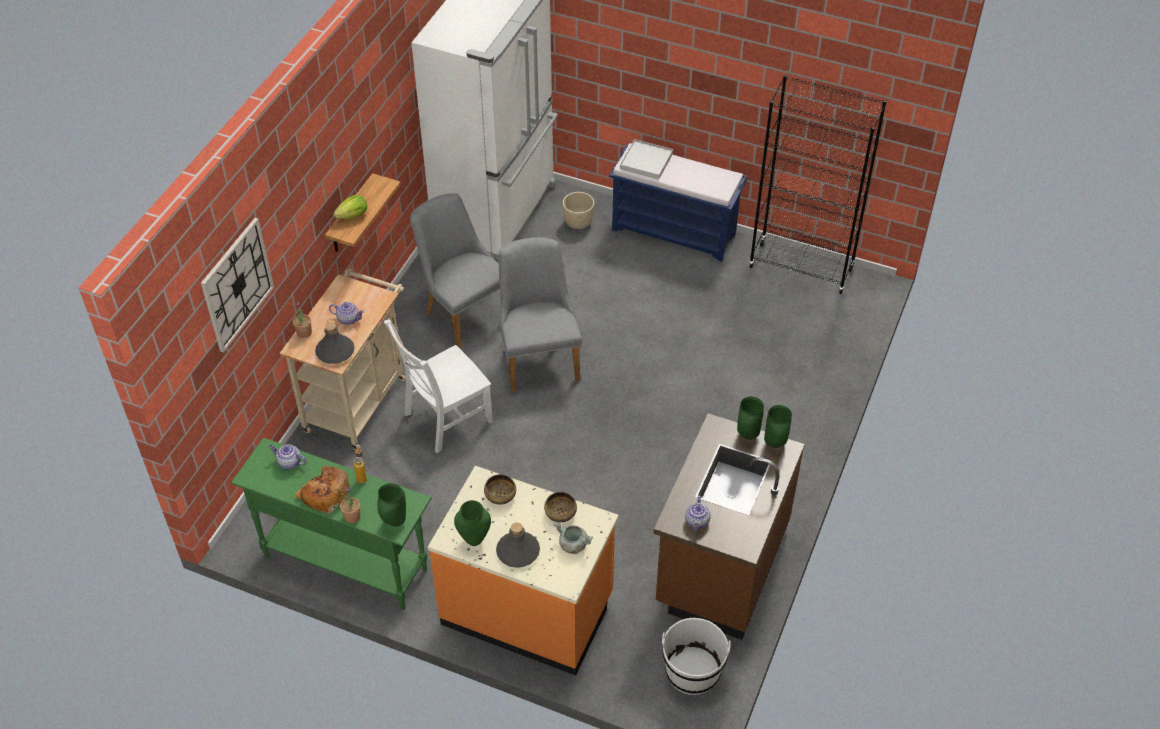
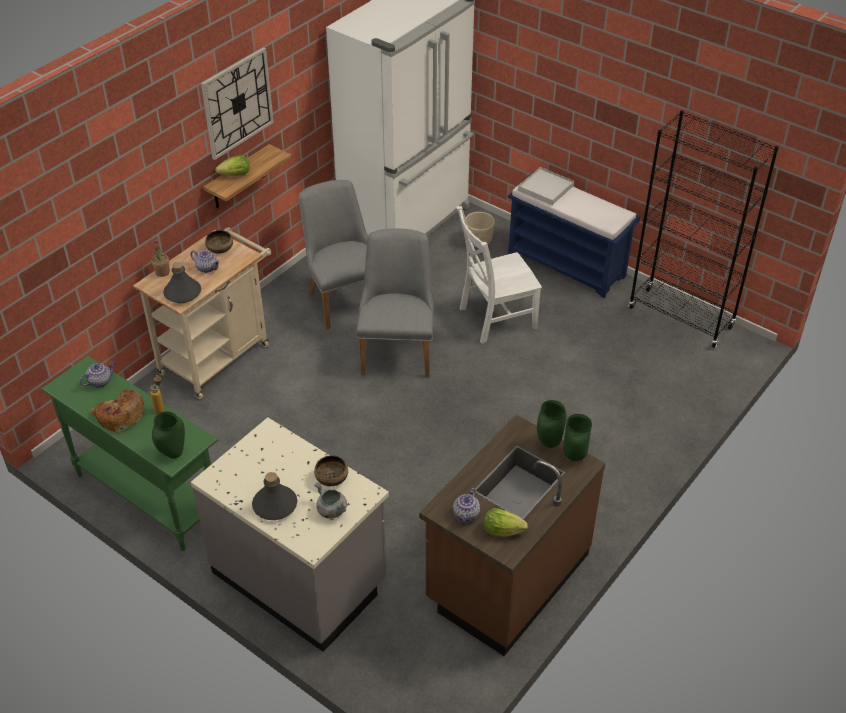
camera: 15 degrees right, 5 degrees down
(237, 284) = (84, 201): wall clock -> wall clock (237, 103)
(289, 462) = (100, 381): teapot -> teapot turned 105 degrees clockwise
(352, 516) = (136, 441): potted plant -> none
(445, 419) = (290, 387): white chair -> white chair (494, 319)
(474, 540) = (237, 485): green vase -> none
(500, 495) = (280, 449): bowl -> bowl (220, 248)
(528, 609) = (300, 577): orange counter -> grey counter
(692, 671) = (442, 676): white bucket -> none
(734, 529) = (502, 530): none -> lettuce

